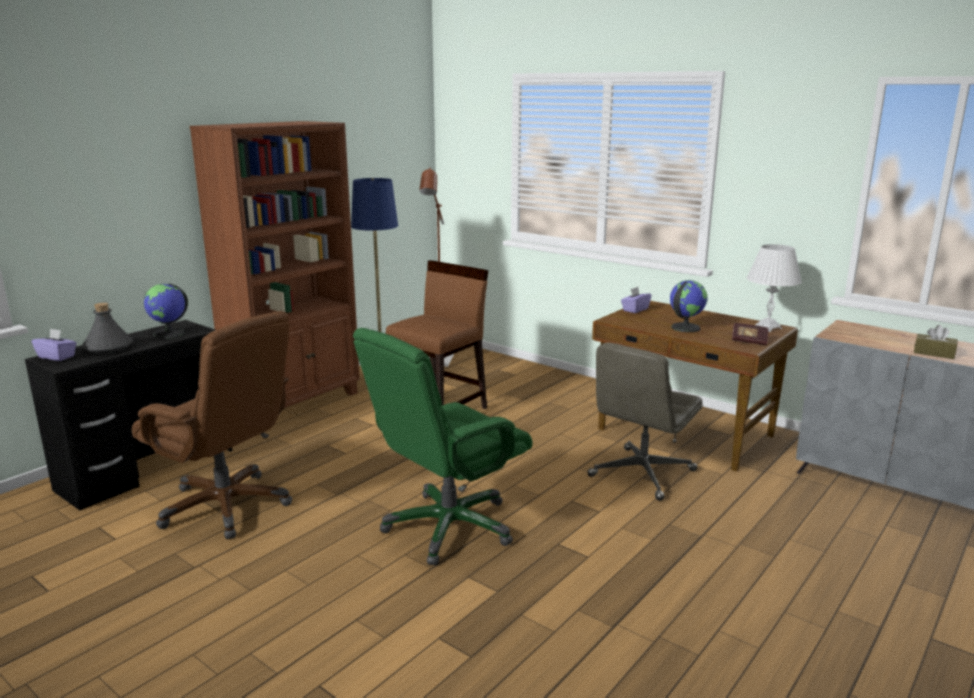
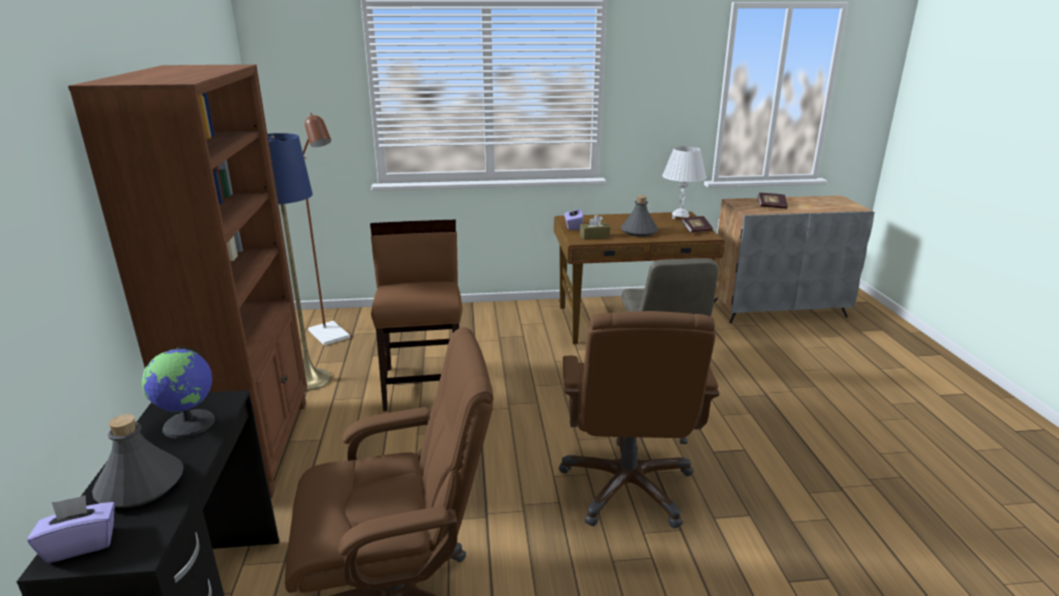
camera: 45 degrees left, 5 degrees up
(448, 527) = (627, 487): green office chair -> brown office chair
(685, 327) = (638, 232): globe -> grey bottle
(876, 338) = (771, 206): none -> book
(934, 353) = (815, 208): brown tissue box -> brown tissue box (594, 236)

